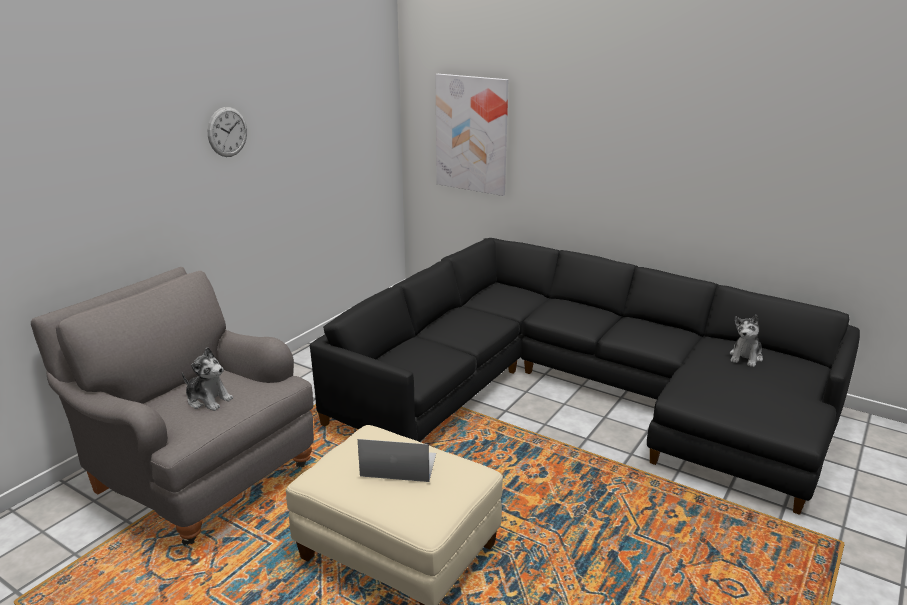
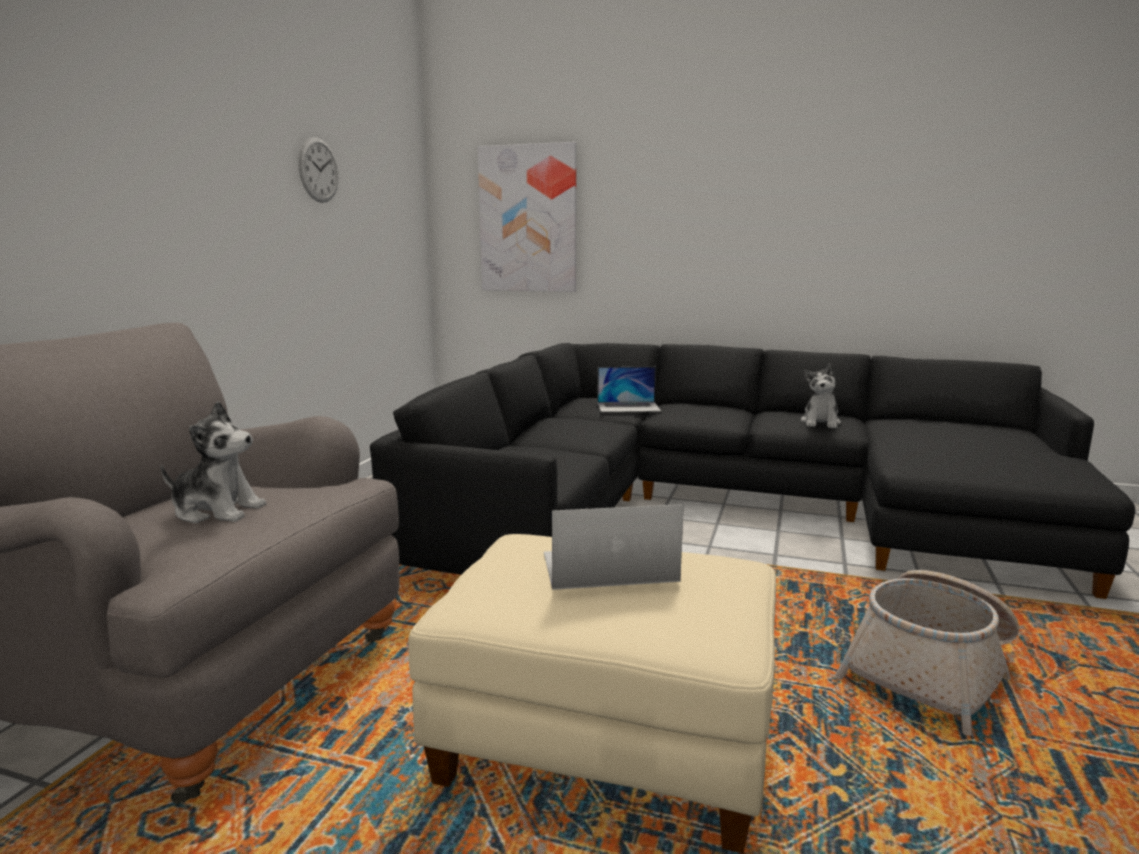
camera: 15 degrees left, 10 degrees down
(227, 132) = (213, 146): wall clock -> wall clock (318, 170)
(522, 302) = (628, 407): none -> laptop
(620, 545) = (931, 670): none -> basket
(745, 357) = (942, 427): plush toy -> plush toy (820, 422)

